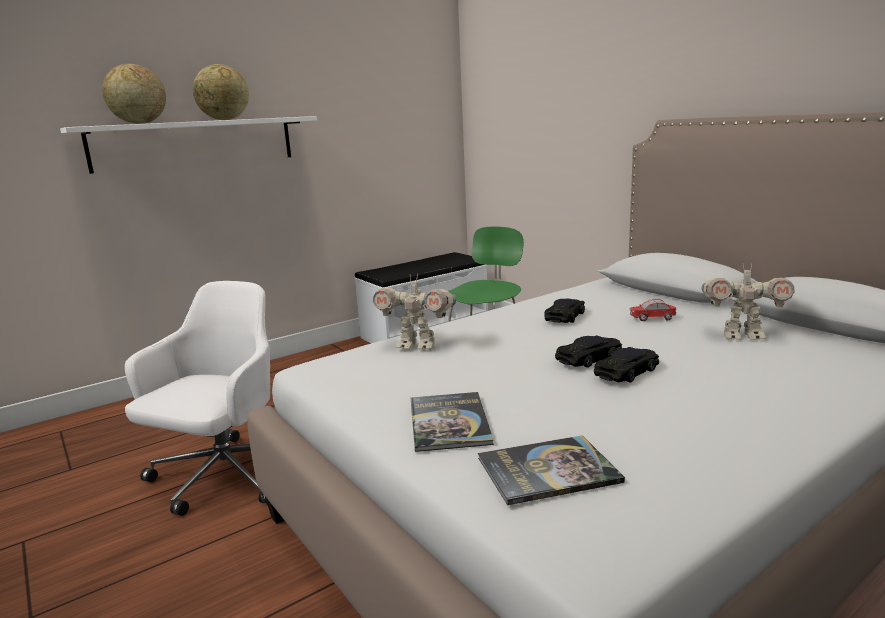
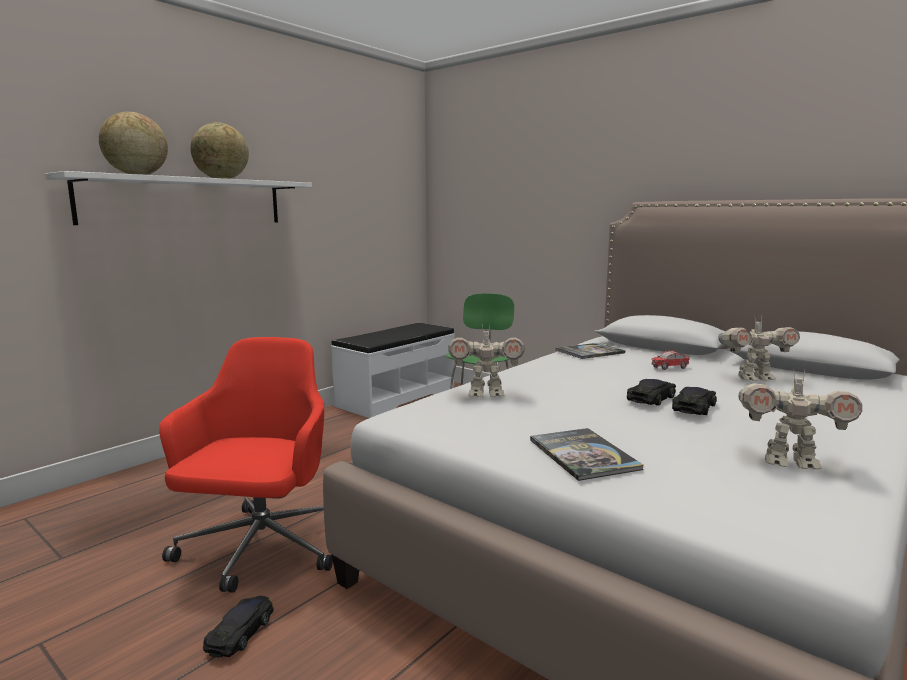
camera: 15 degrees left, 5 degrees down
(224, 477) = (260, 549): white office chair -> red office chair
(548, 470) = (713, 486): book -> book (589, 352)
(565, 316) = (594, 367): black toy car -> black toy car (241, 631)
(668, 448) = (789, 462): none -> toy robot

